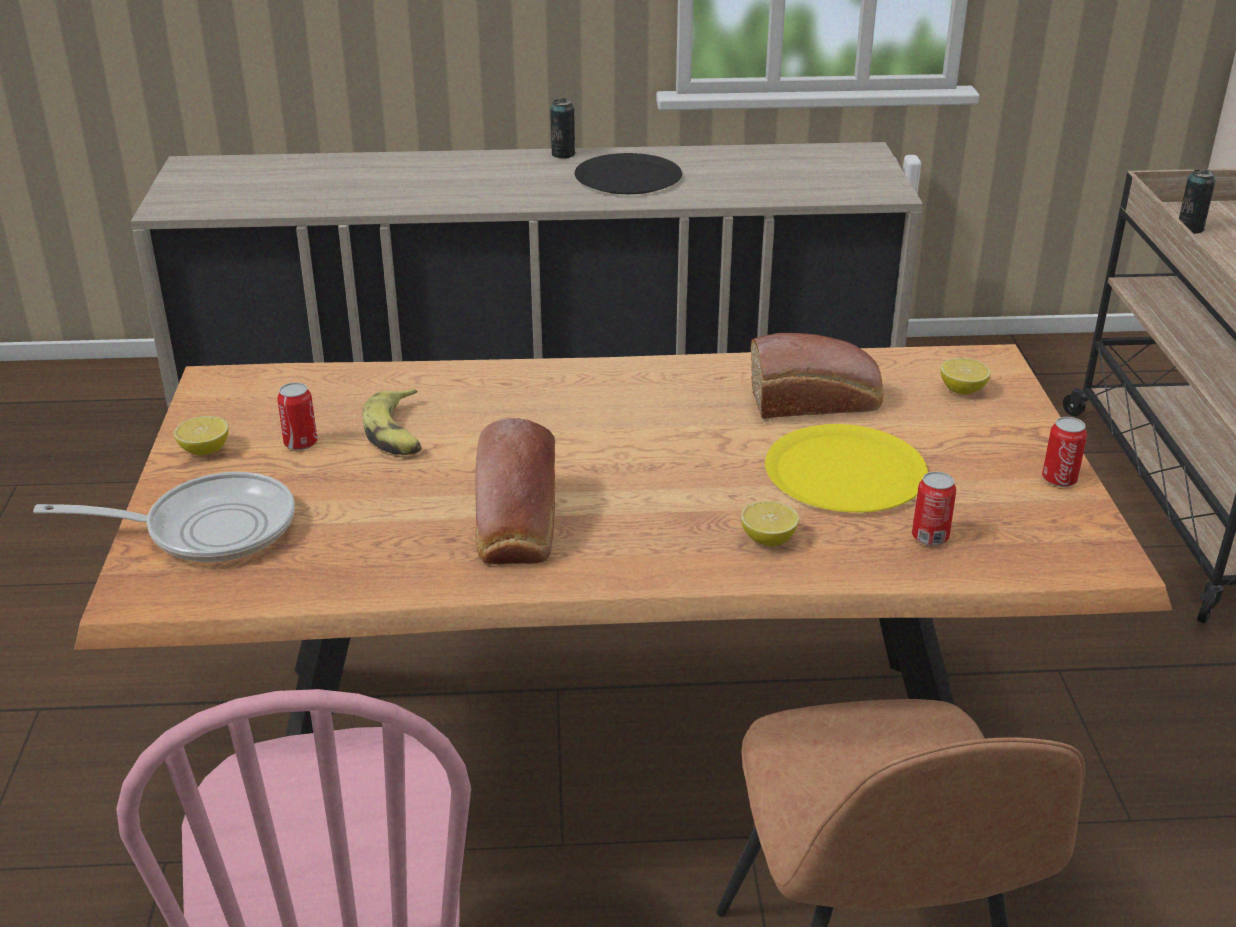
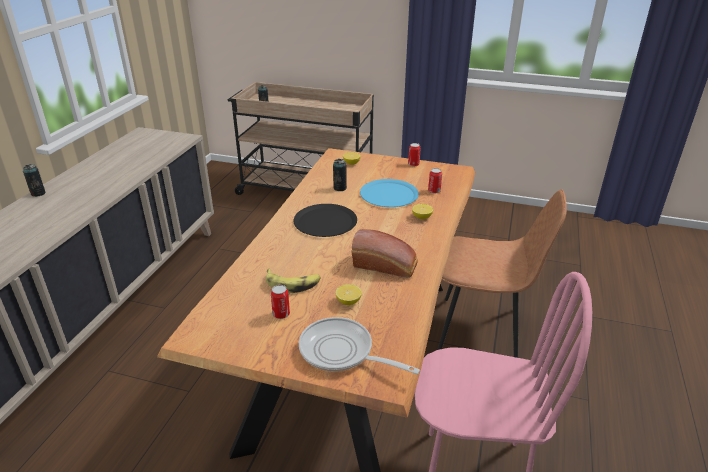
camera: 70 degrees left, 0 degrees up
(205, 450) = (265, 347): lemon -> lemon (348, 302)
(208, 528) = (341, 352): frying pan -> frying pan turned 75 degrees counterclockwise
(628, 177) = (91, 183): black plate -> black plate (325, 222)
(816, 401) = (340, 188): bread -> can
(845, 472) = (389, 194): yellow plate -> blue plate

